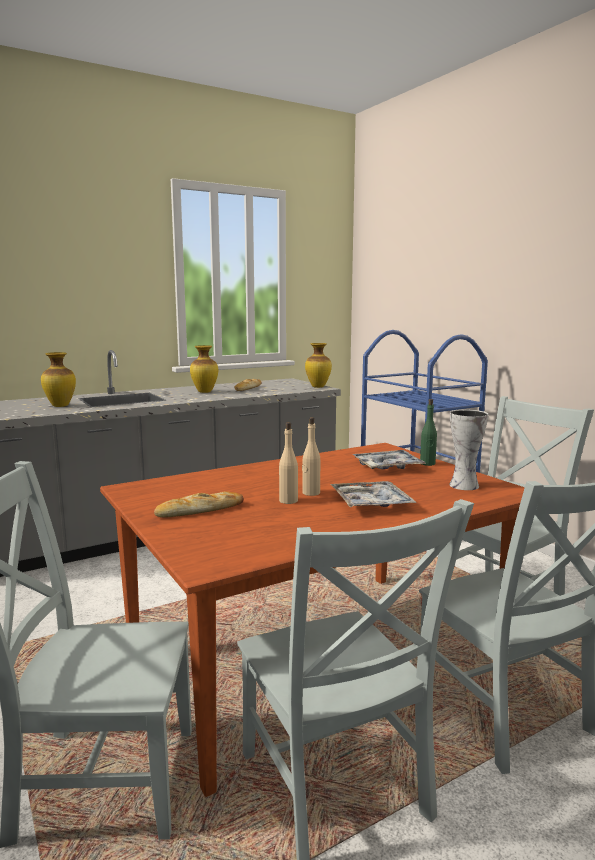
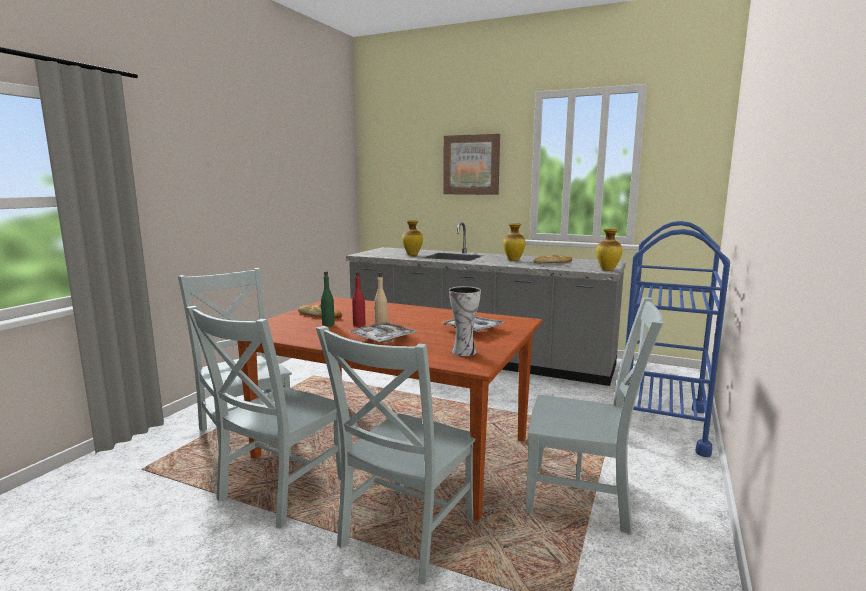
camera: 55 degrees right, 0 degrees up
(90, 268) = (471, 165): none -> picture
(288, 501) = (359, 324): beige bottle -> red bottle
(427, 463) = (503, 336): green bottle -> green bottle (328, 324)

